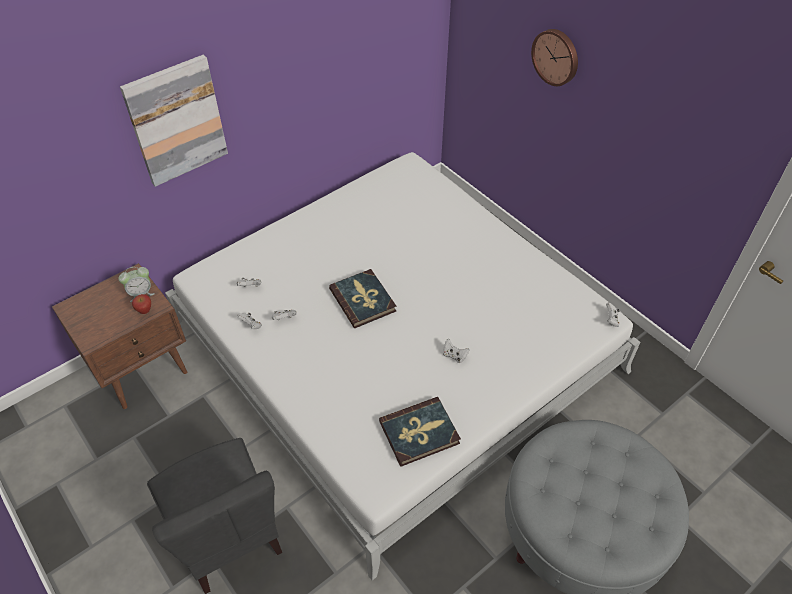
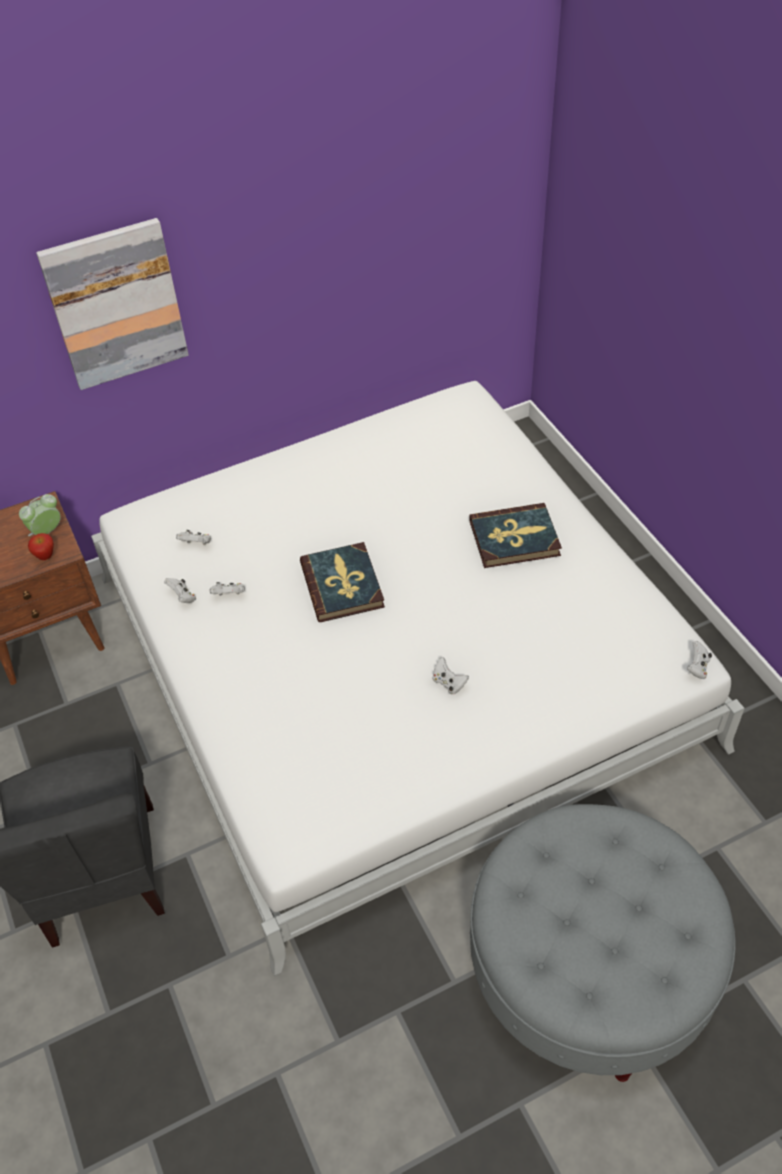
camera: 15 degrees right, 0 degrees up
(141, 293) = (47, 532): alarm clock -> alarm clock turned 150 degrees clockwise
(419, 433) = (367, 782): book -> book (514, 538)
(556, 56) = (673, 265): wall clock -> none

